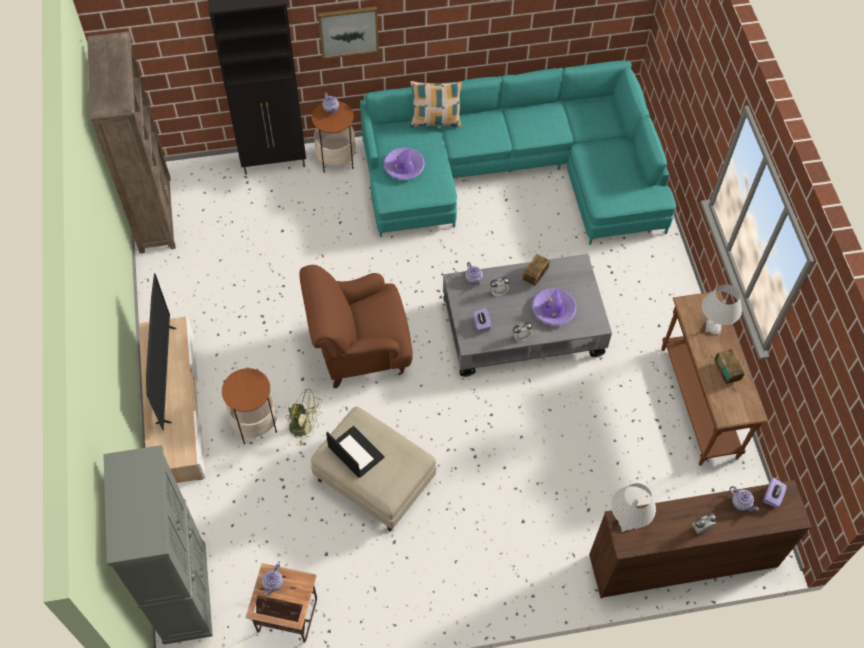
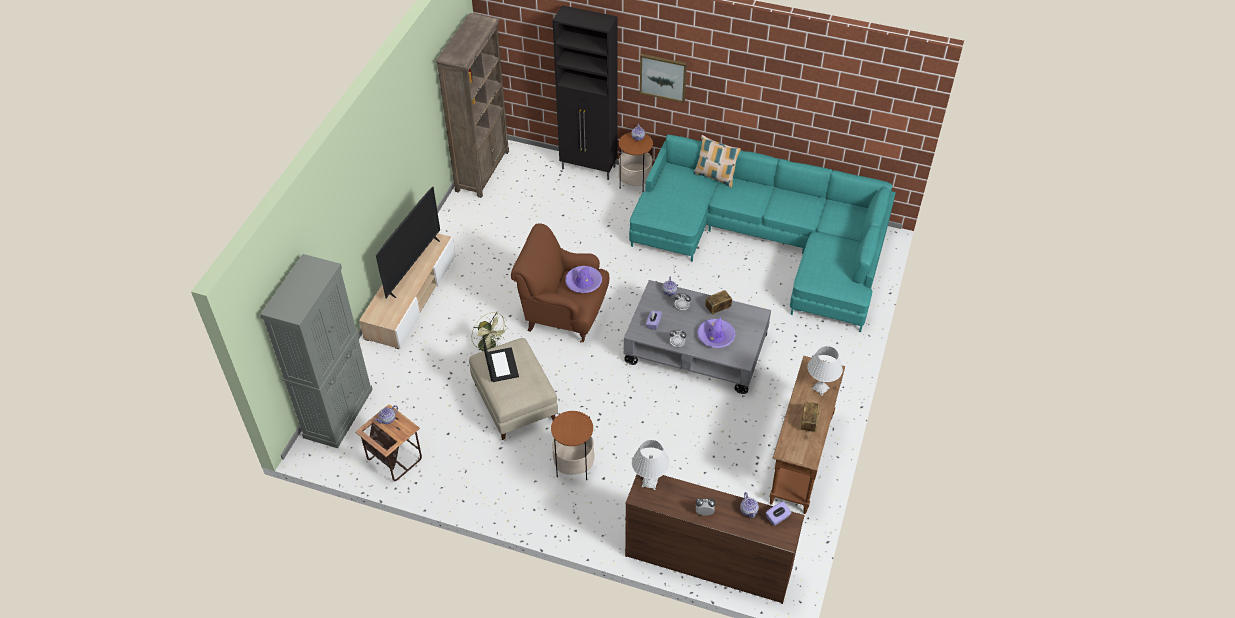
camera: 30 degrees right, 10 degrees down
(255, 424) = (457, 330): side table -> side table (573, 466)
(404, 167) = (669, 198): purple hat -> purple hat (583, 282)

